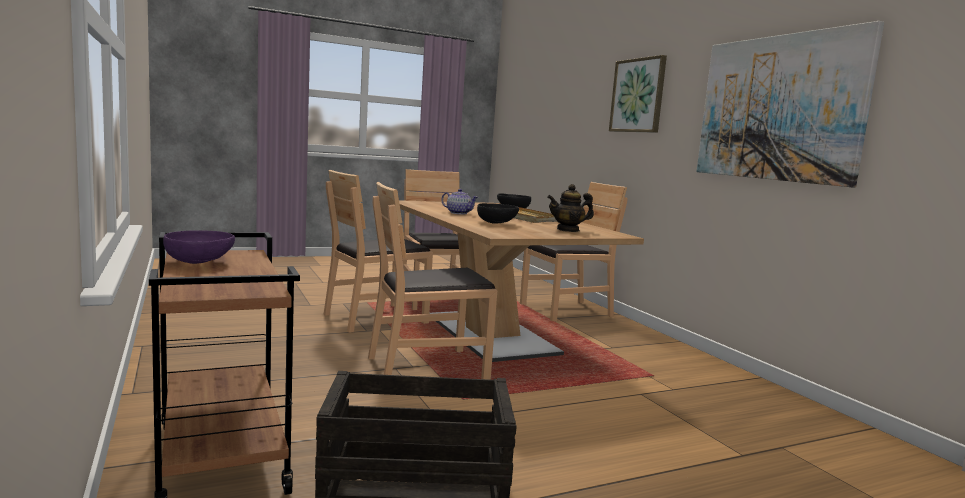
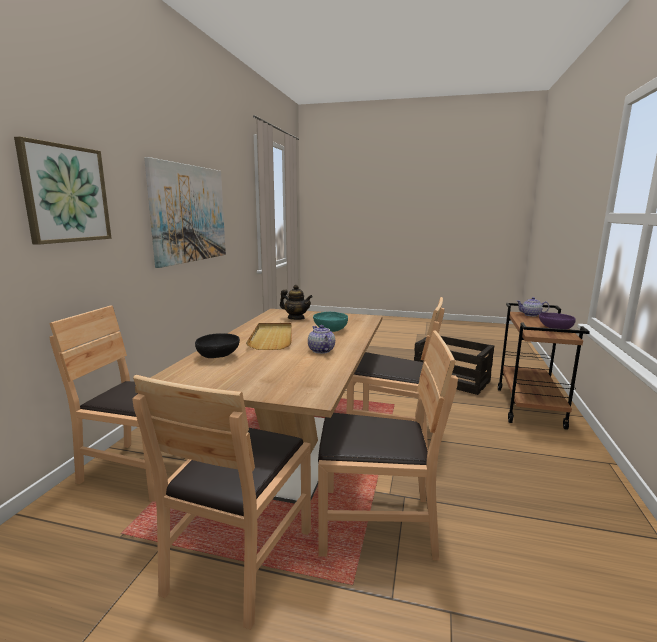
camera: 140 degrees left, 5 degrees up
(230, 289) = (531, 315): none -> teapot
(497, 223) = (330, 330): black bowl -> turquoise bowl

